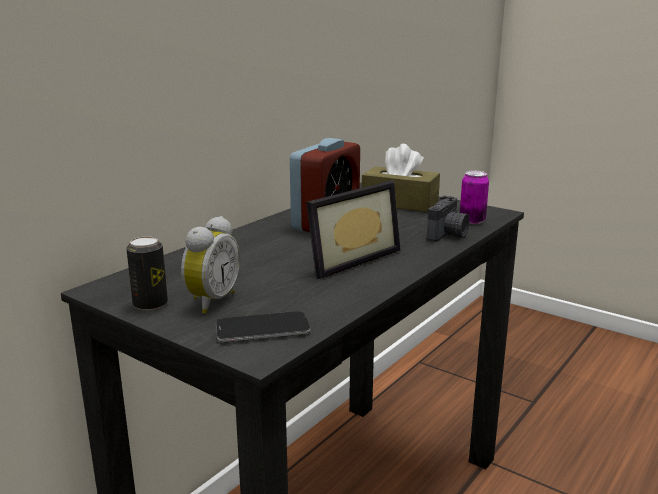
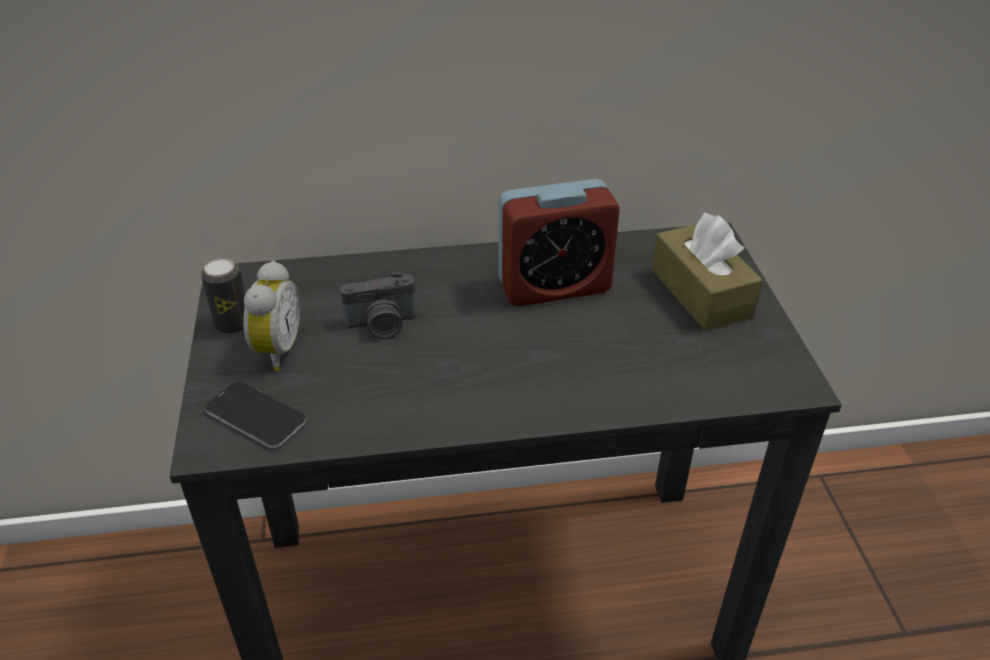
camera: 45 degrees right, 20 degrees up
(210, 301) = (275, 350): alarm clock -> alarm clock turned 60 degrees counterclockwise
(347, 259) = (475, 363): picture frame -> none
(448, 235) = (651, 390): camera -> camera (382, 325)
(472, 221) = (729, 381): can -> none

